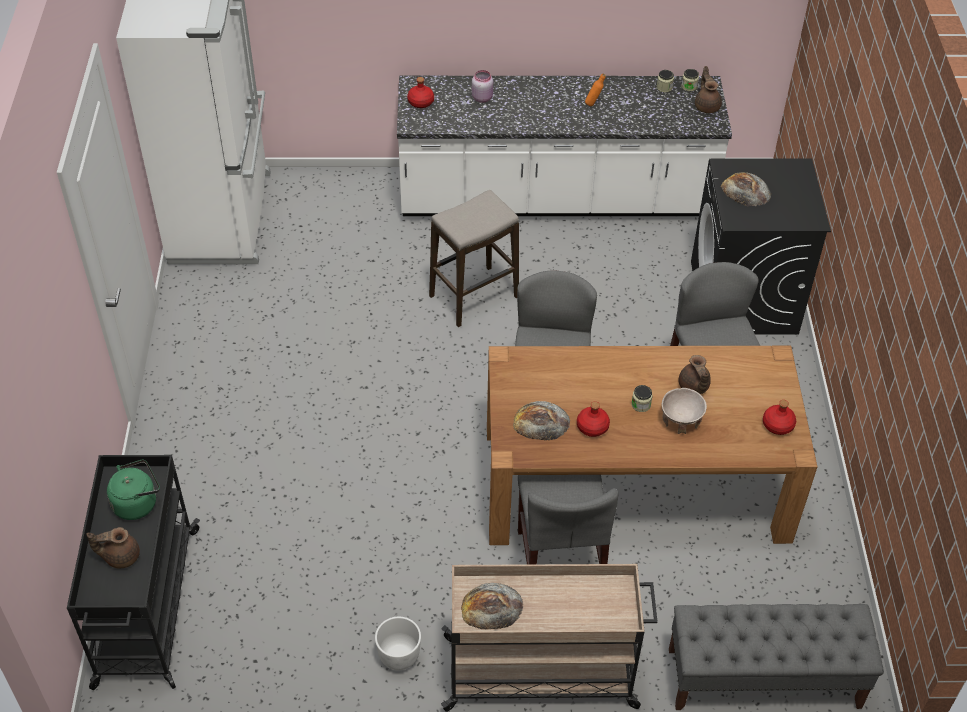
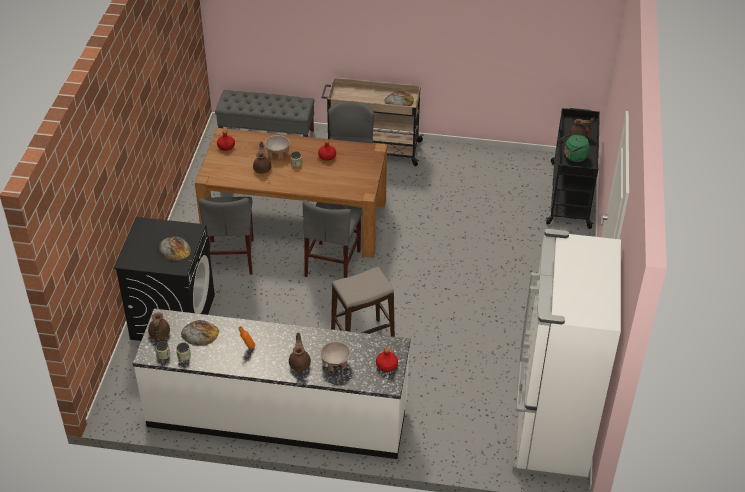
camera: 170 degrees left, 5 degrees down
(398, 656) = (441, 162): white planter -> none
(482, 97) = (335, 364): pink jar -> beige bowl
(524, 94) = (300, 363): none -> brown teapot
(541, 422) = (354, 161): bread -> bread (200, 333)

